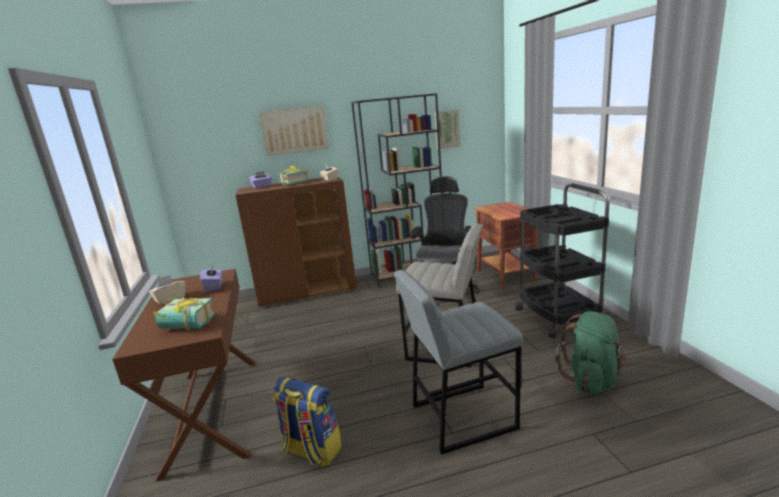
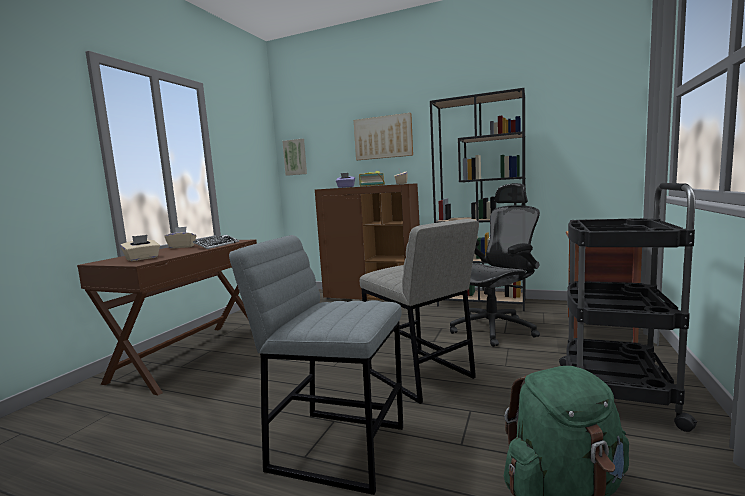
camera: 35 degrees right, 10 degrees down
(185, 327) = (142, 259): book -> beige tissue box
(214, 286) = (217, 245): purple tissue box -> keyboard
(311, 451) = (191, 411): backpack -> none
(447, 129) = (554, 137): picture -> picture (295, 157)

